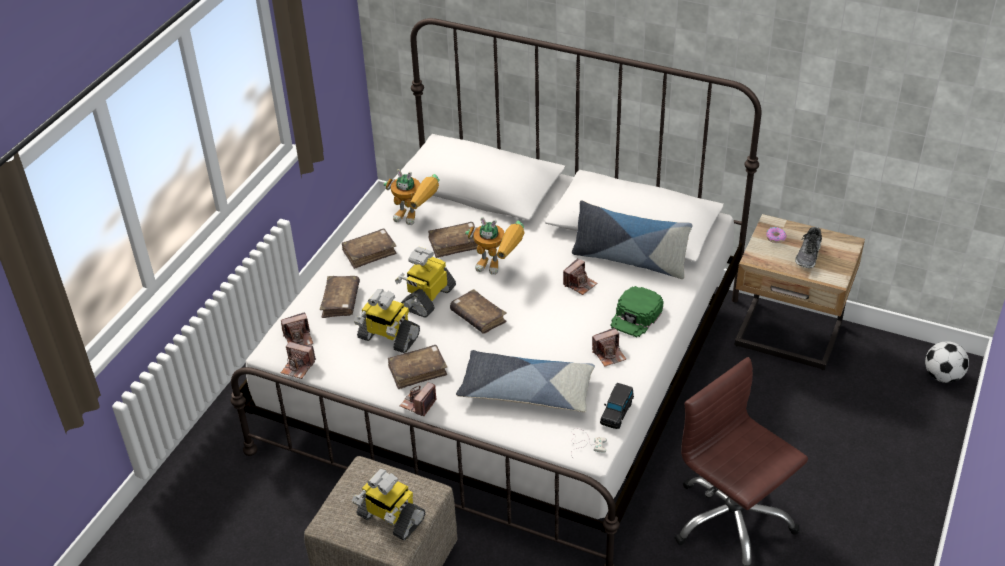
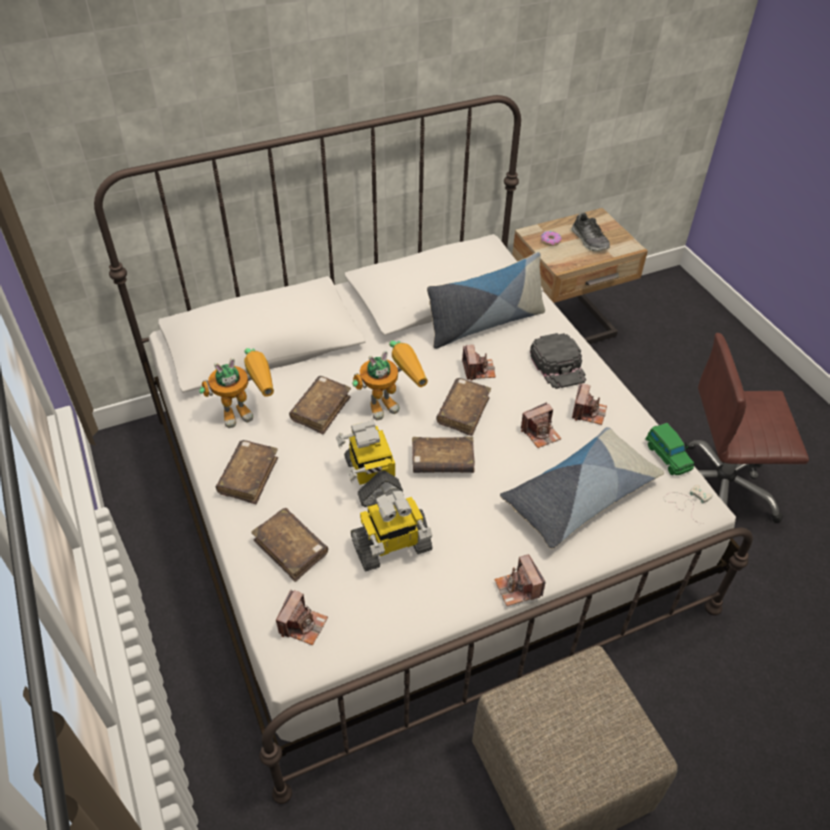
camera: 50 degrees left, 5 degrees up
(298, 367) = (349, 656): camera -> camera (540, 433)
(390, 518) = (606, 729): toy robot -> none
(417, 371) = (467, 557): brown book -> brown book (463, 411)
(617, 412) = (667, 456): black toy car -> green toy car
(636, 316) = (558, 365): green cap -> black cap
(942, 376) = (678, 292): football -> none

